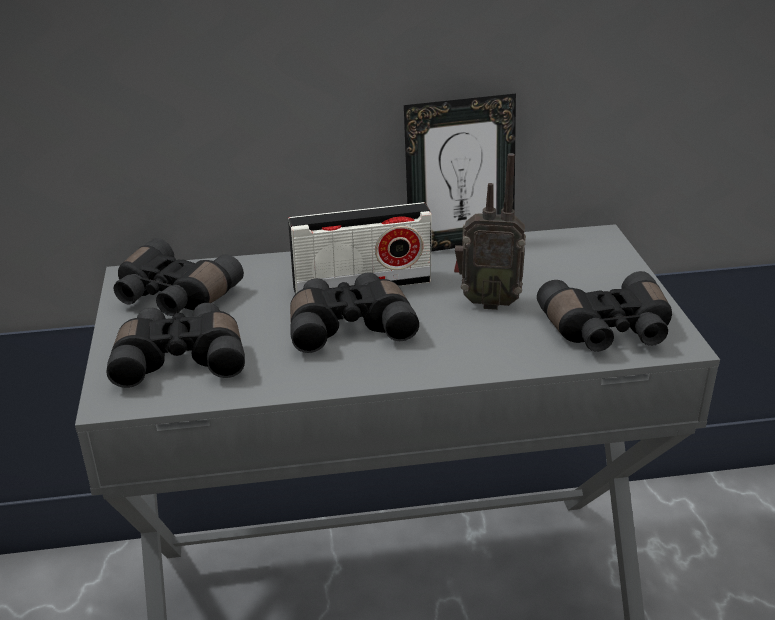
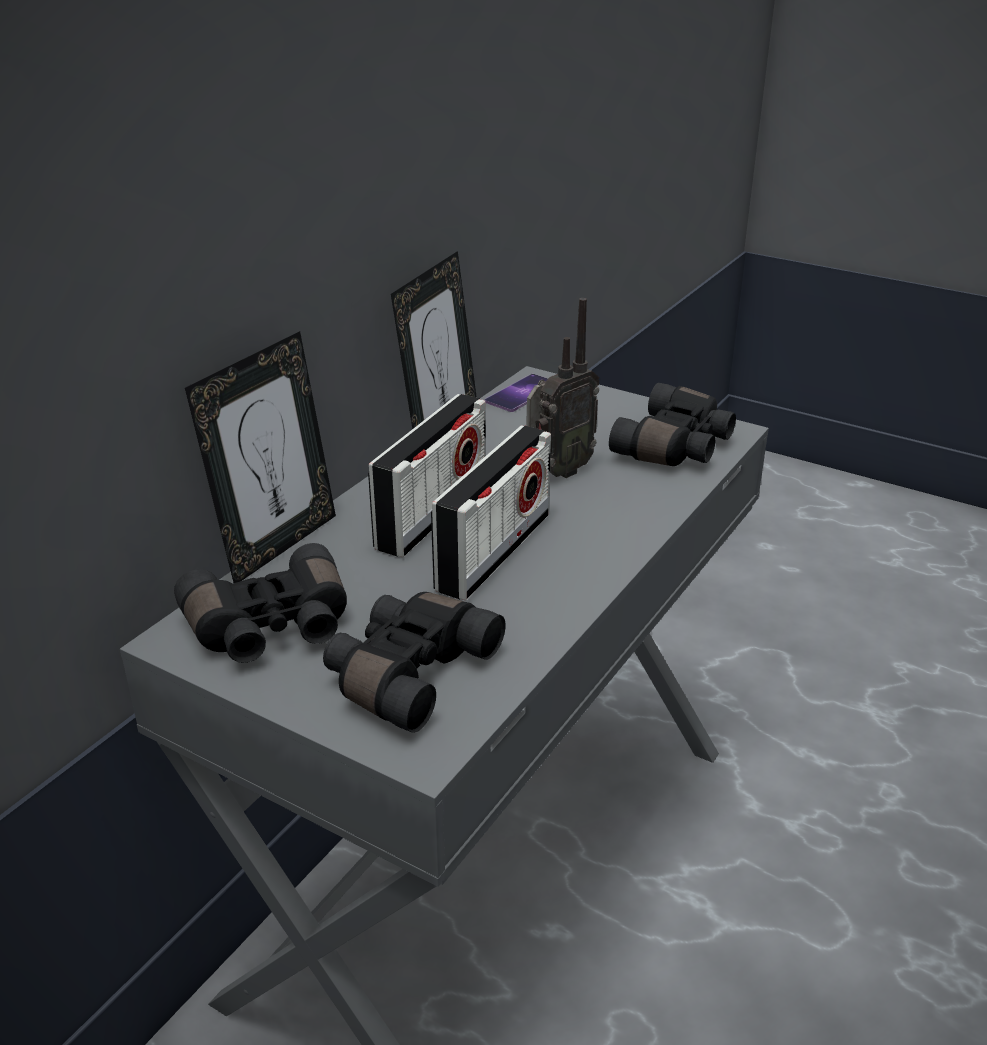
camera: 50 degrees left, 0 degrees up
(256, 256) = (278, 545): none -> picture frame
(349, 326) = (494, 552): black binoculars -> radio
(571, 241) = (522, 393): none -> phone

